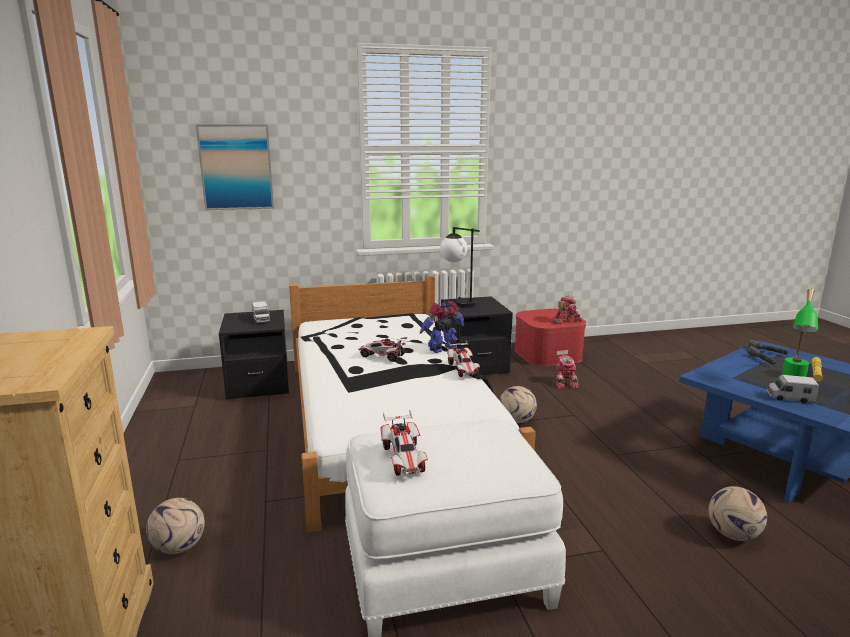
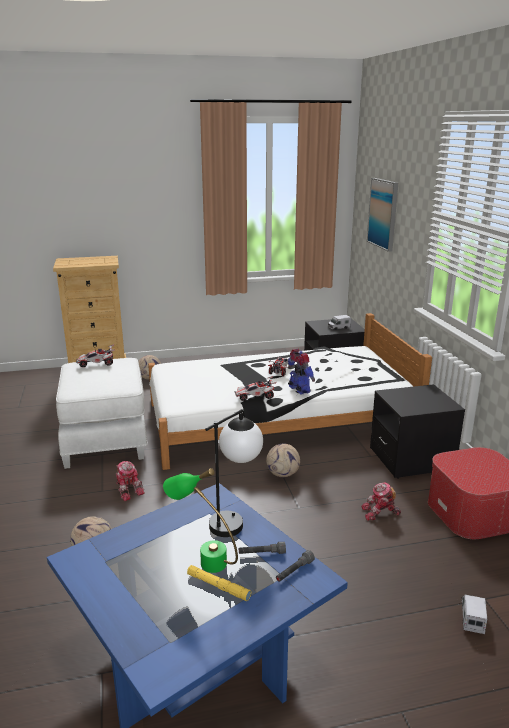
camera: 90 degrees right, 5 degrees up
(457, 303) = (424, 391): table lamp -> table lamp (235, 519)
(566, 321) = (470, 478): toy robot -> toy robot (128, 490)
(789, 398) = (153, 534): toy truck -> toy truck (472, 618)

